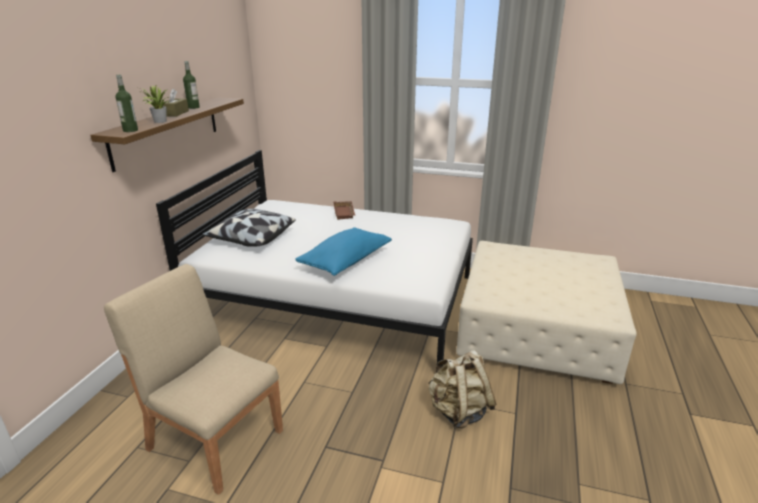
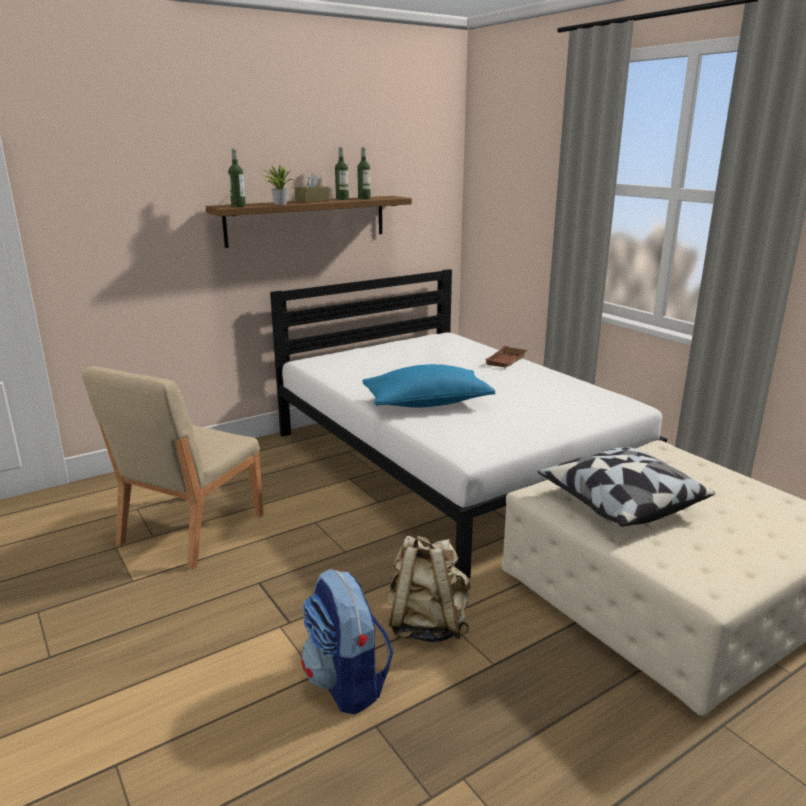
camera: 40 degrees right, 5 degrees down
(207, 103) = (364, 198): none -> bottle
(215, 438) = (190, 530): beige chair -> beige chair turned 135 degrees counterclockwise
(251, 239) = (372, 359): pillow -> pillow (619, 503)
(465, 474) = (347, 682): none -> backpack

